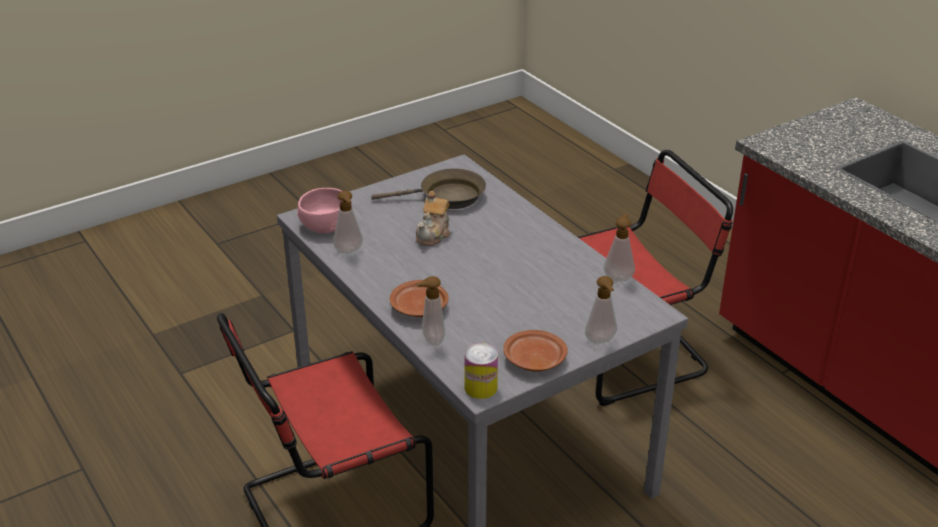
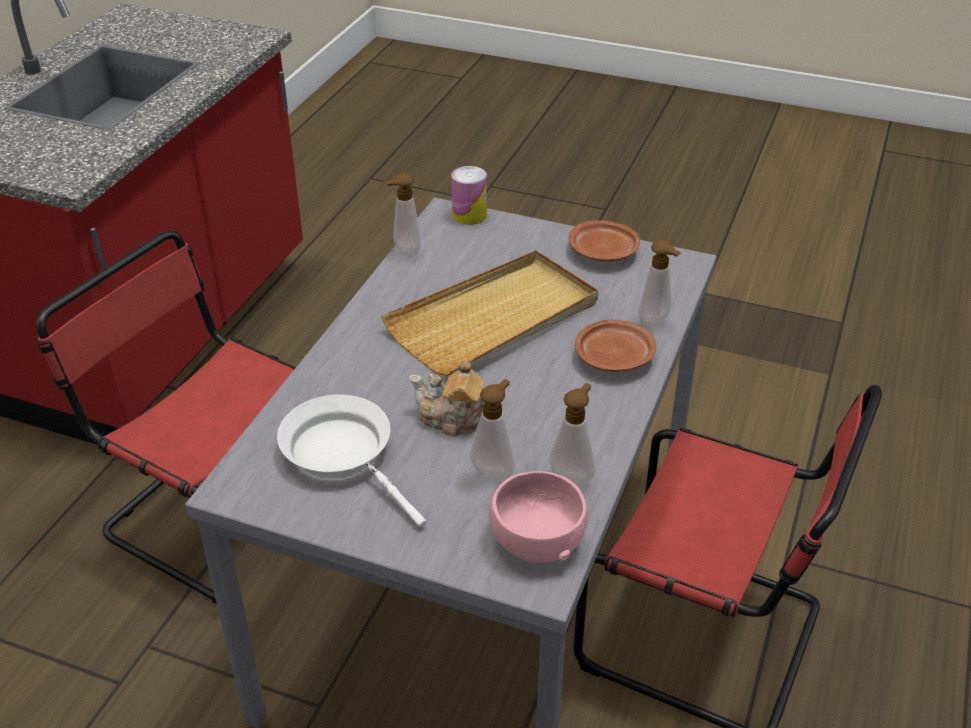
camera: 125 degrees left, 5 degrees up
(434, 234) = (453, 420): teapot -> teapot turned 150 degrees counterclockwise
(446, 197) = (343, 455): brown frying pan -> white frying pan
(480, 388) = (681, 265): can -> can (469, 215)
(506, 282) = (494, 318): none -> beige tray
(601, 341) = (529, 227): soap dispenser -> soap dispenser (494, 471)

